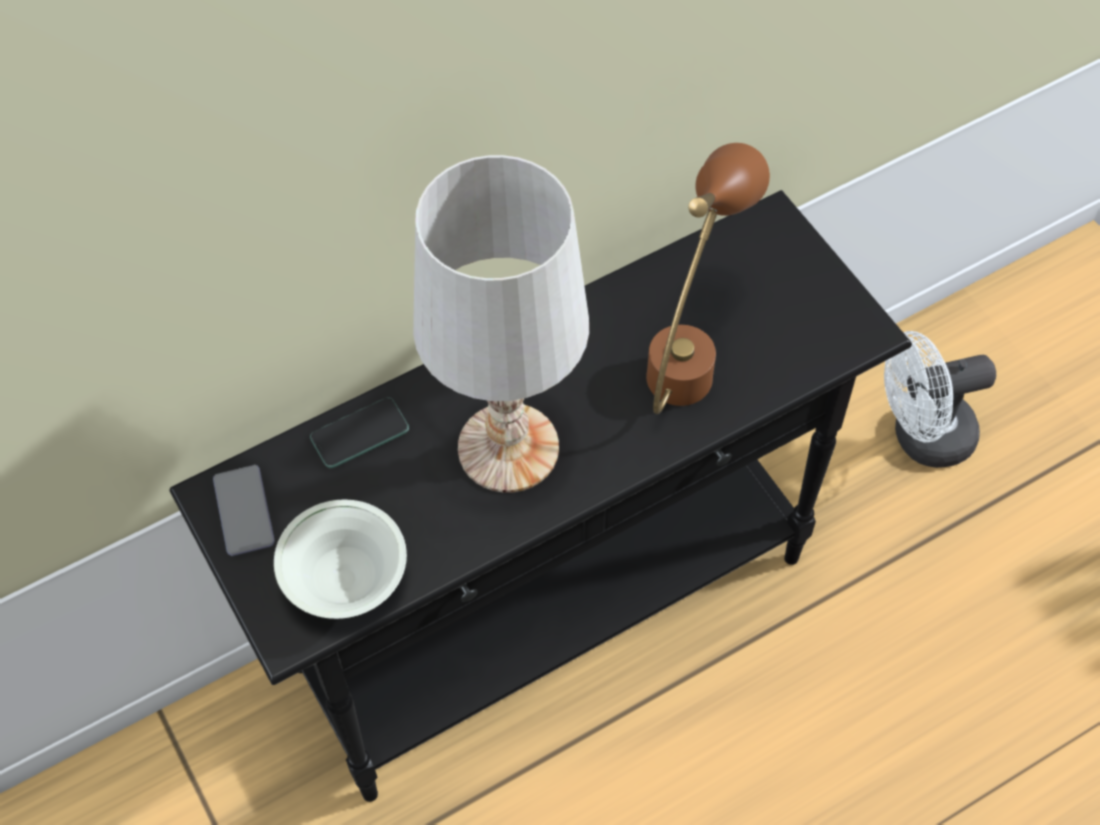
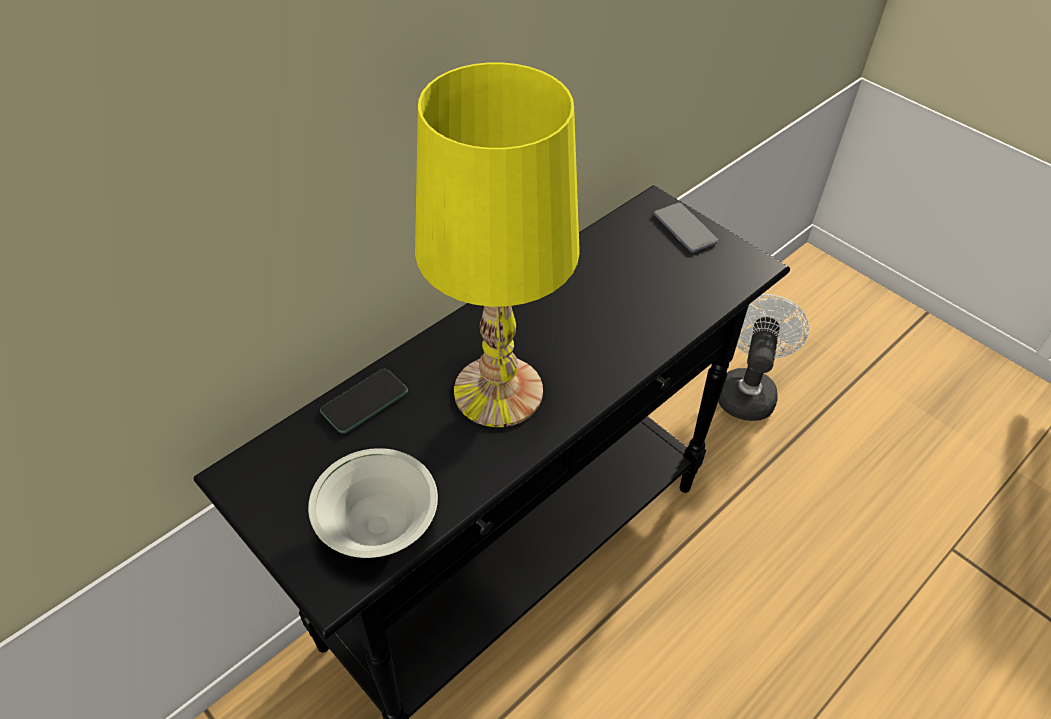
camera: 15 degrees left, 10 degrees down
(244, 511) = (269, 484): phone -> phone (685, 228)
(507, 447) = (497, 391): white table lamp -> yellow table lamp
(691, 352) = (626, 298): brown table lamp -> none
(921, 437) = (746, 390): white fan -> white fan turned 135 degrees clockwise

